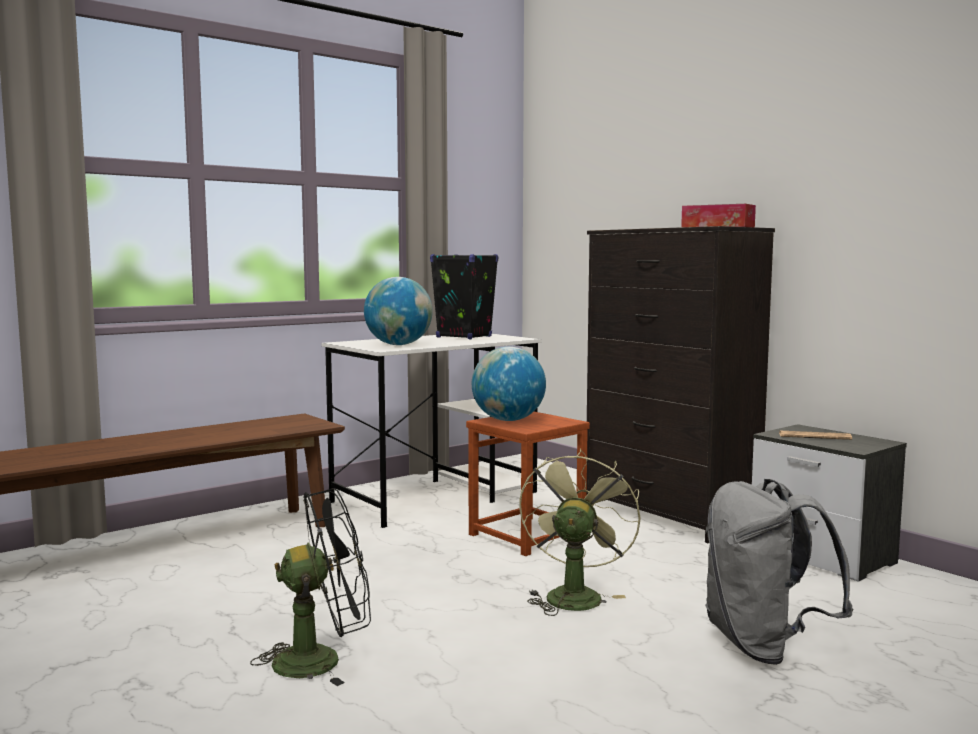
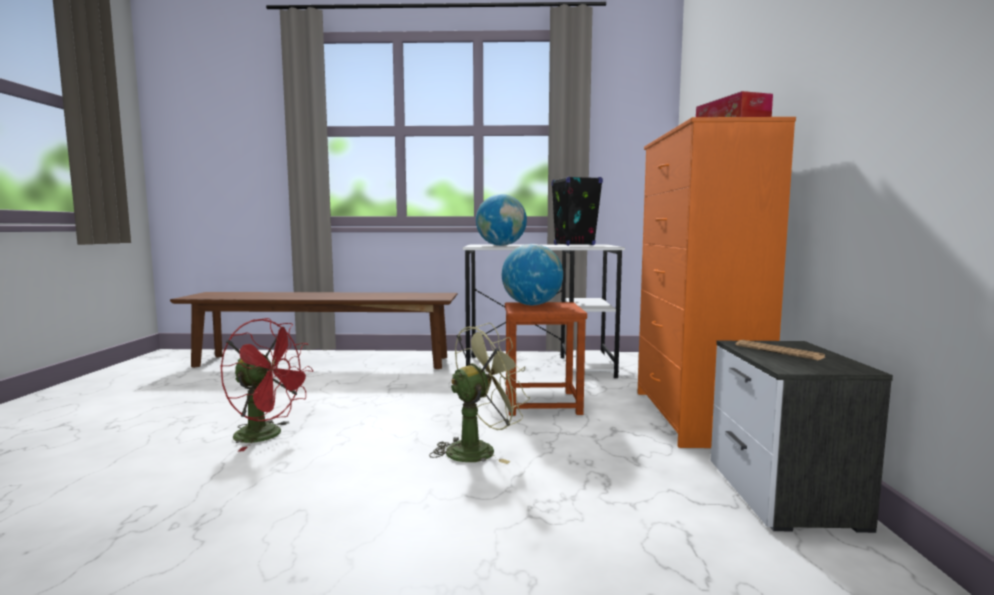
camera: 40 degrees right, 0 degrees up
(321, 659) = (267, 436): black fan -> red fan
(669, 515) = (694, 417): black dresser -> orange dresser
(764, 646) = (529, 544): grey backpack -> none

